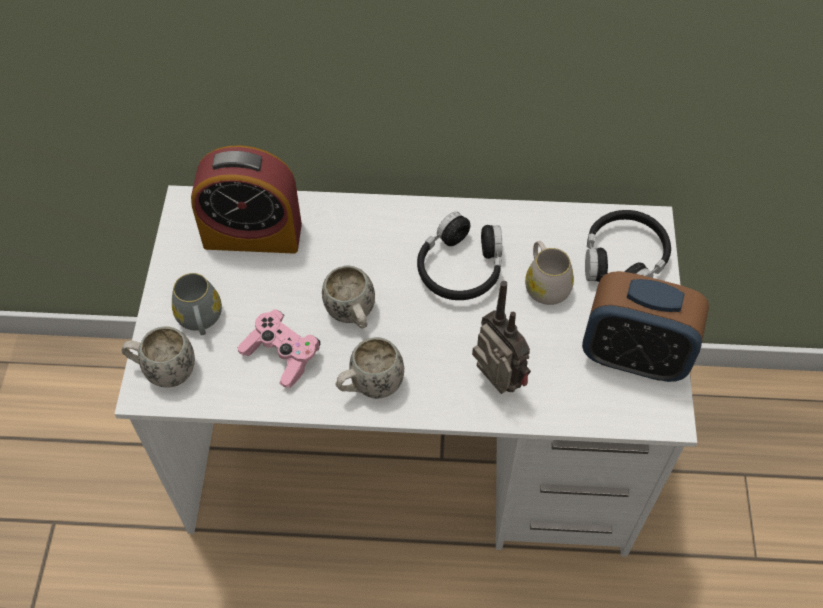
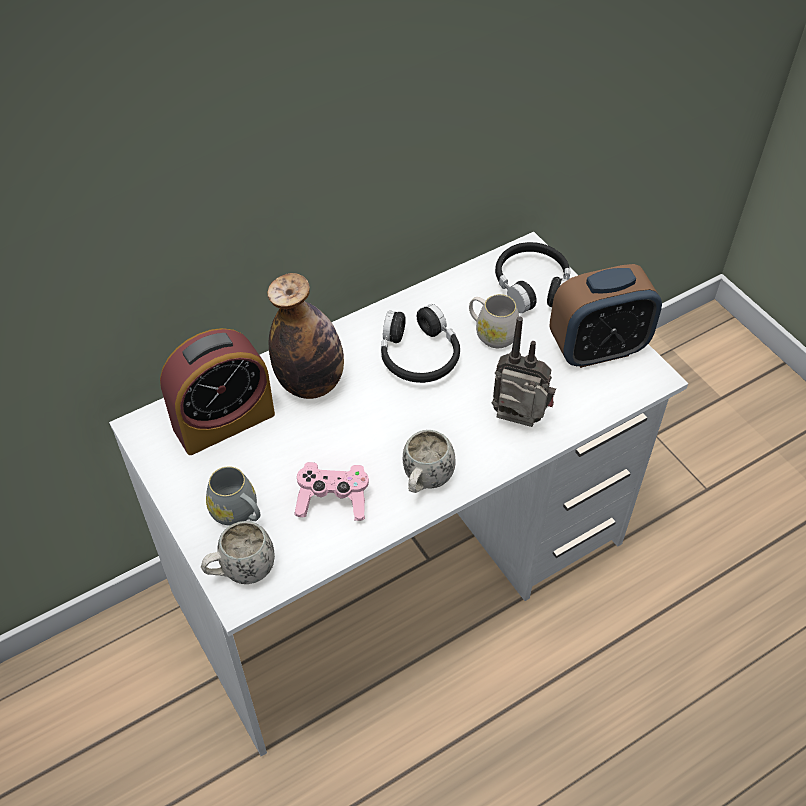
camera: 35 degrees left, 5 degrees down
(348, 241) = (310, 383): none -> bottle
(353, 316) = (365, 437): white mug -> none

